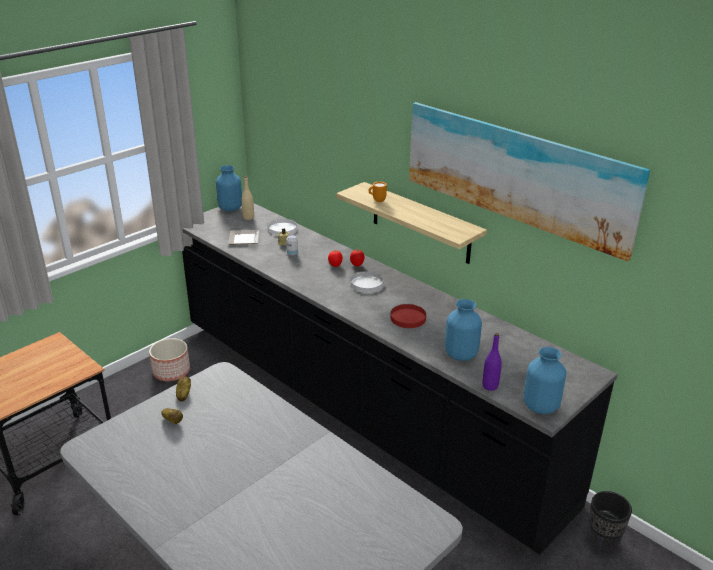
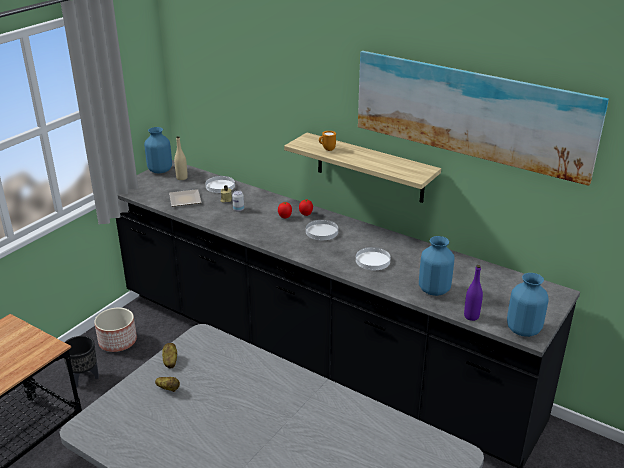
camera: 10 degrees left, 0 degrees up
(408, 318) = (372, 261): red plate -> white plate
(603, 541) = (574, 449): black planter -> black planter (85, 378)

